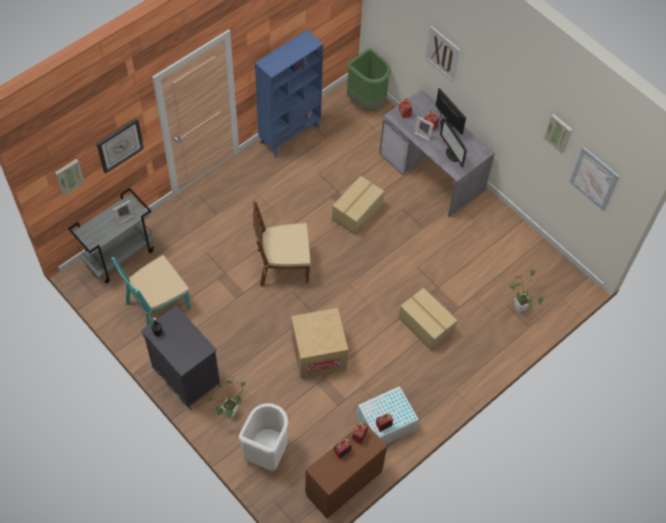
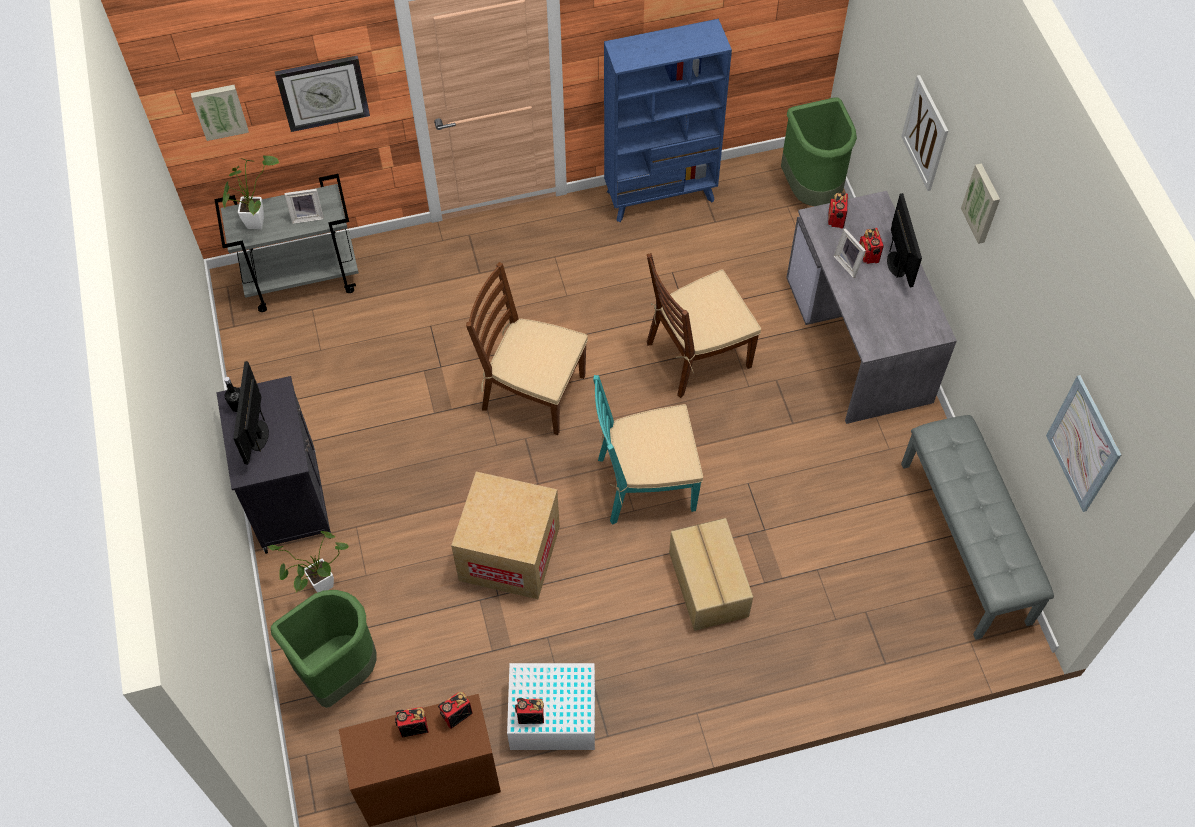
camera: 30 degrees right, 0 degrees up
(157, 306) = (312, 375): turquoise chair -> turquoise chair (645, 484)
(266, 452) = (339, 673): white trash can -> green trash can
(356, 212) = (697, 355): cardboard box -> brown chair
(451, 155) = (878, 315): monitor -> monitor (258, 435)
(518, 305) = (886, 620): potted plant -> potted plant (256, 219)
(535, 252) = (966, 542): none -> grey bench
(559, 132) = (1050, 335): picture -> picture (983, 203)

